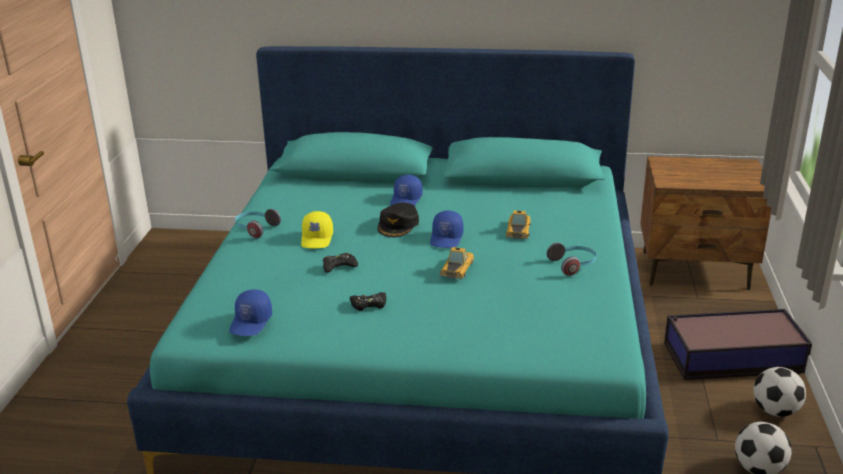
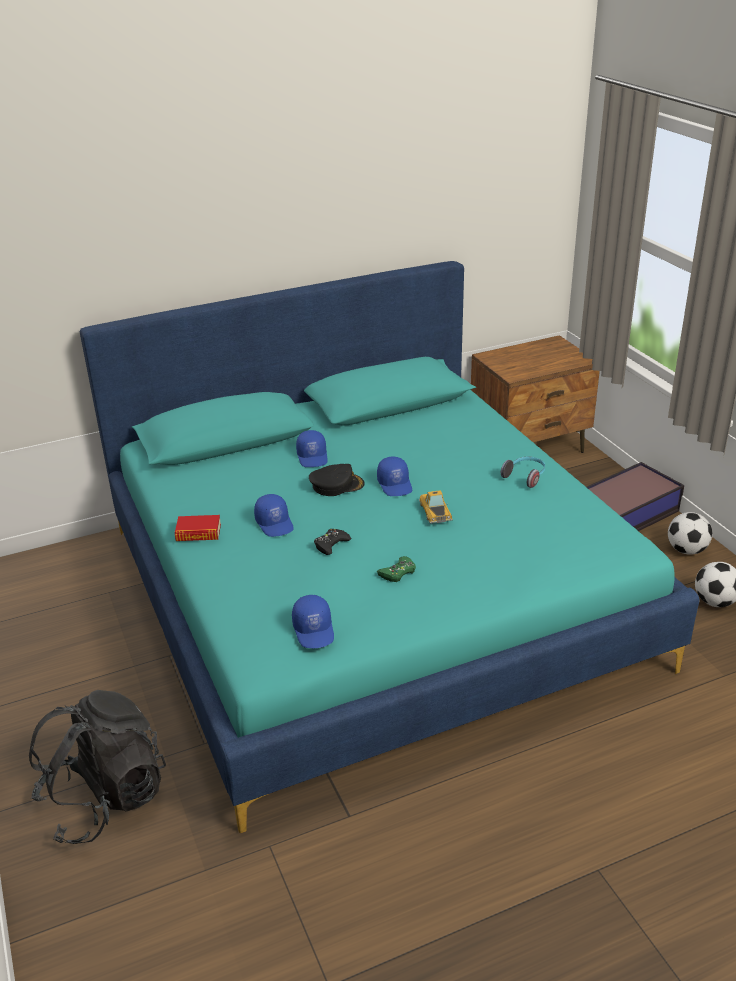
camera: 30 degrees left, 5 degrees up
(87, 417) = (105, 799): none -> black backpack
(255, 229) = (198, 533): headphones -> book
(317, 239) = (275, 523): yellow cap -> blue cap
(369, 304) = (398, 572): black game controller -> green game controller
(398, 225) = (336, 485): black cap -> black cap turned 90 degrees counterclockwise
(518, 229) = (446, 457): toy car -> none

